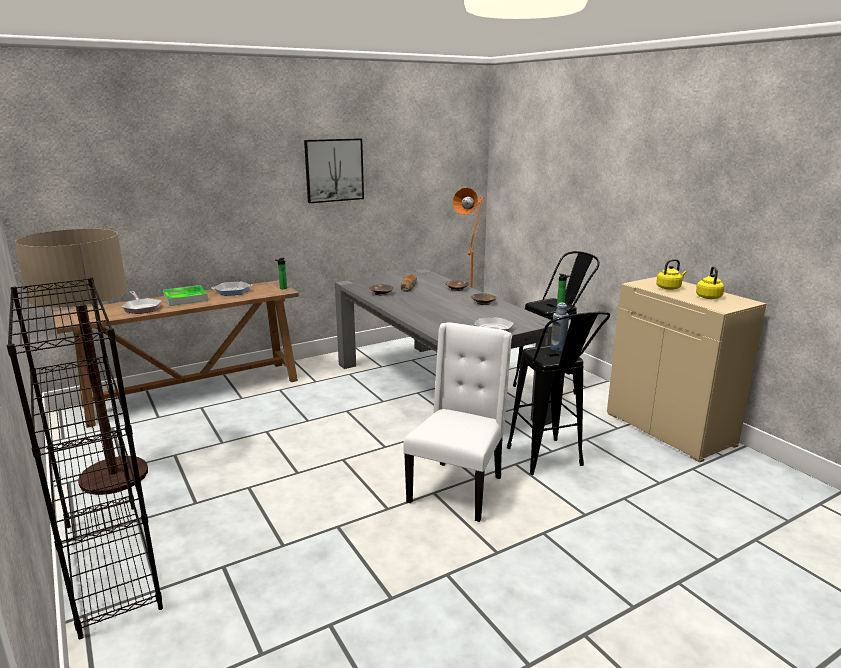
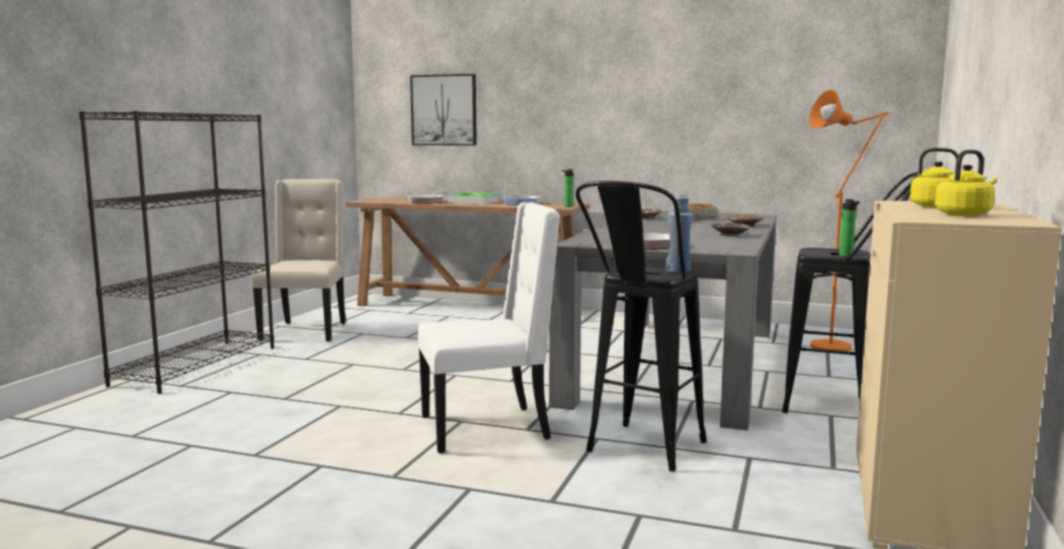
camera: 50 degrees right, 10 degrees down
(114, 476) = (306, 331): floor lamp -> beige chair
(334, 170) = (671, 73): picture -> picture (444, 110)

